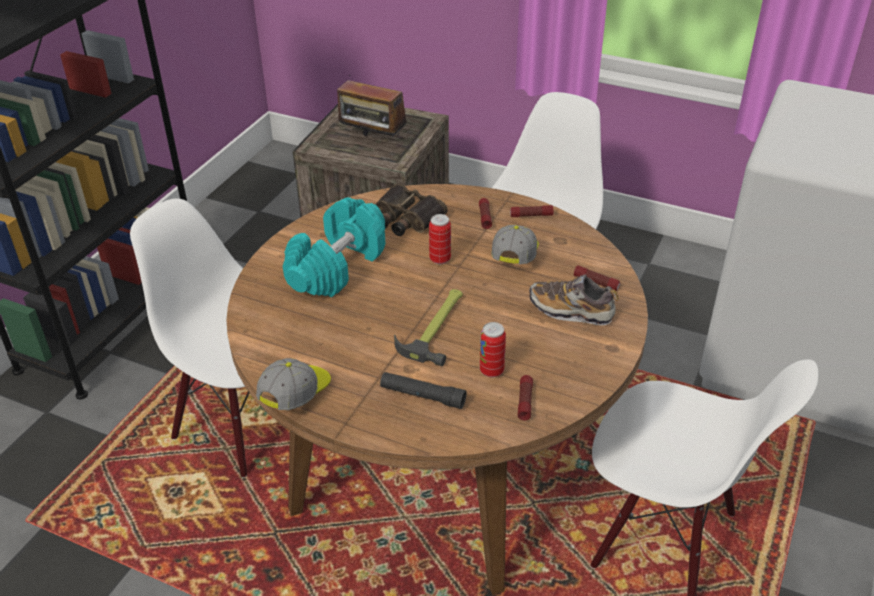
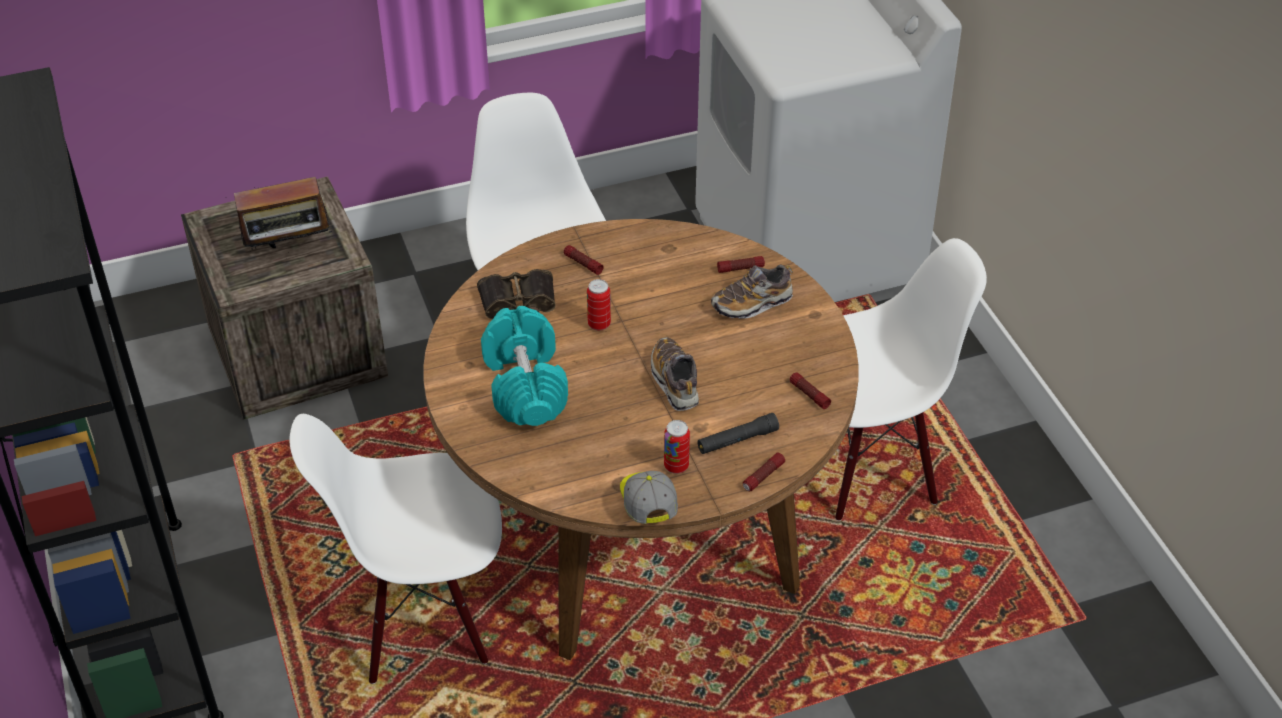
camera: 45 degrees left, 5 degrees up
(436, 327) = (675, 382): hammer -> shoe
(491, 371) = (758, 388): can -> can (676, 466)
(515, 256) = (653, 284): cap -> none
(531, 215) = (618, 239): flashlight -> flashlight (763, 476)

